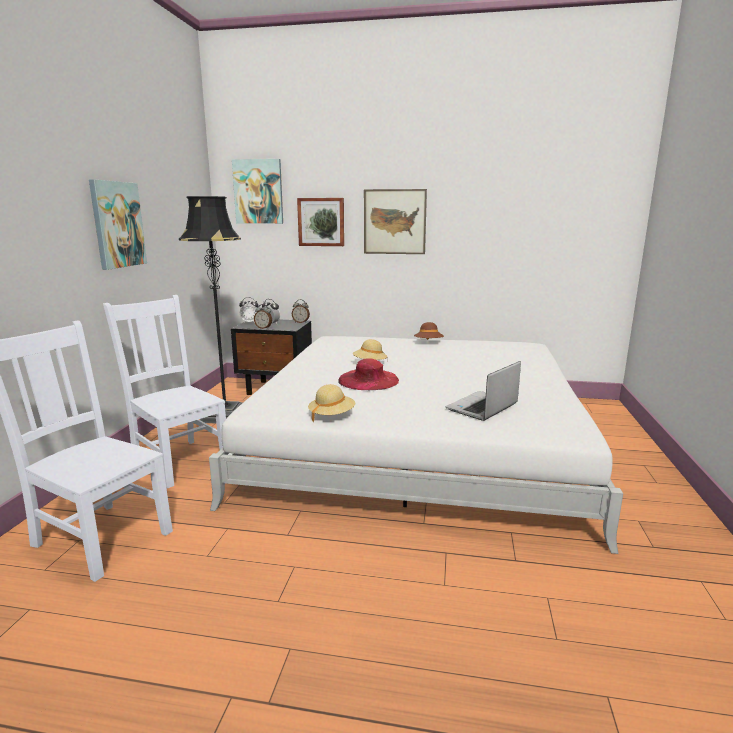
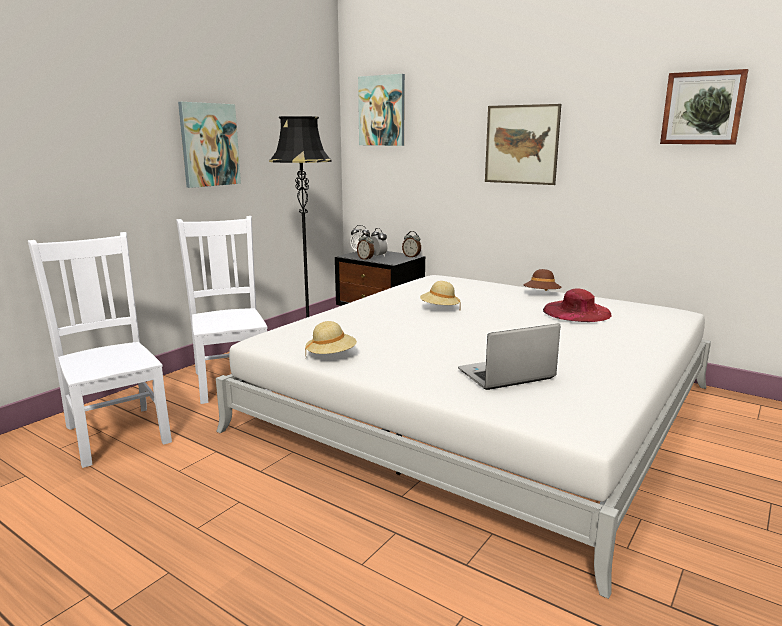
camera: 25 degrees right, 0 degrees up
(321, 222) = (442, 144): picture -> picture (702, 108)
(368, 380) = (413, 326): red hat -> red hat (576, 312)

